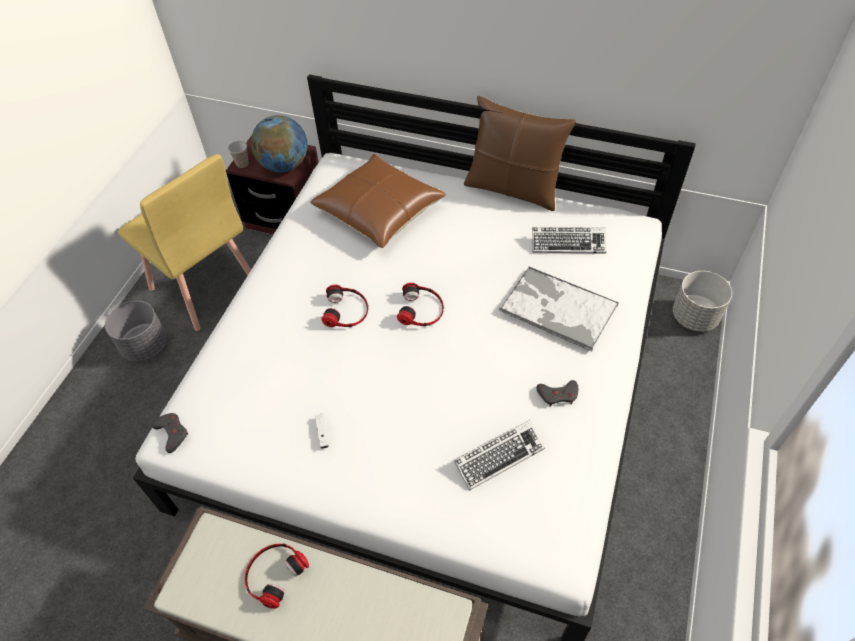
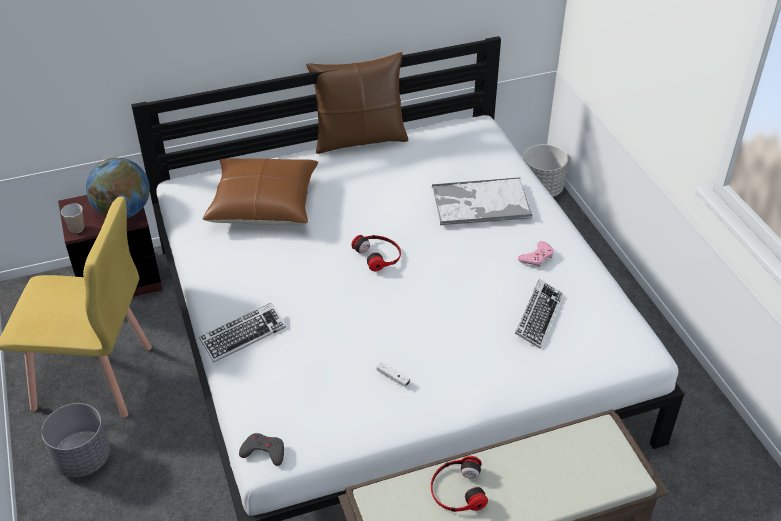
camera: 40 degrees left, 10 degrees down
(346, 310) = (317, 286): headphones -> none
(558, 395) = (537, 257): grey game controller -> pink game controller
(568, 243) = (443, 157): keyboard -> keyboard (243, 335)

